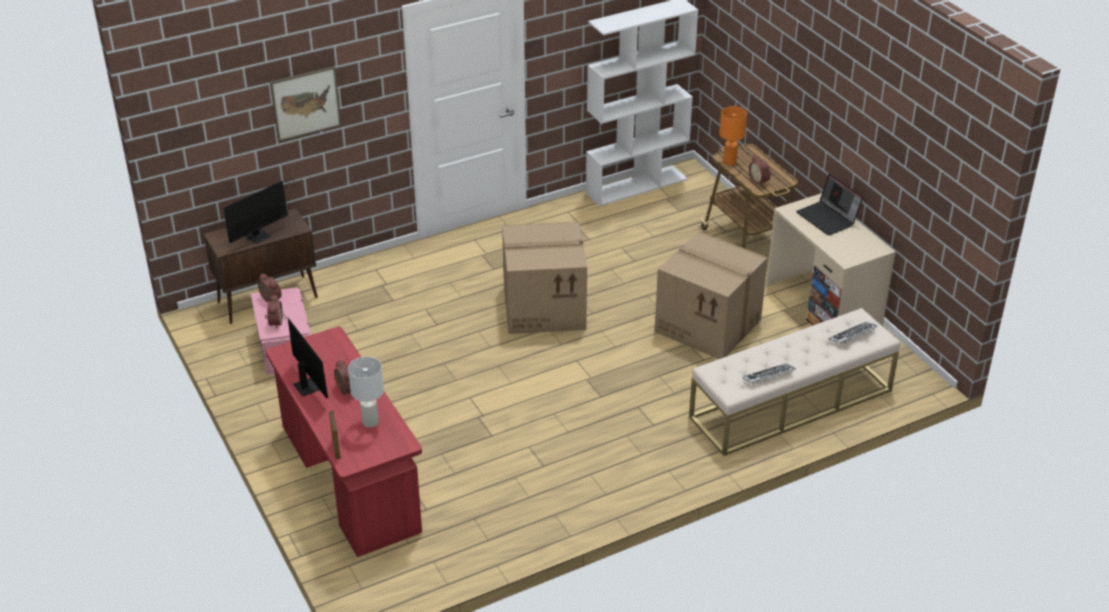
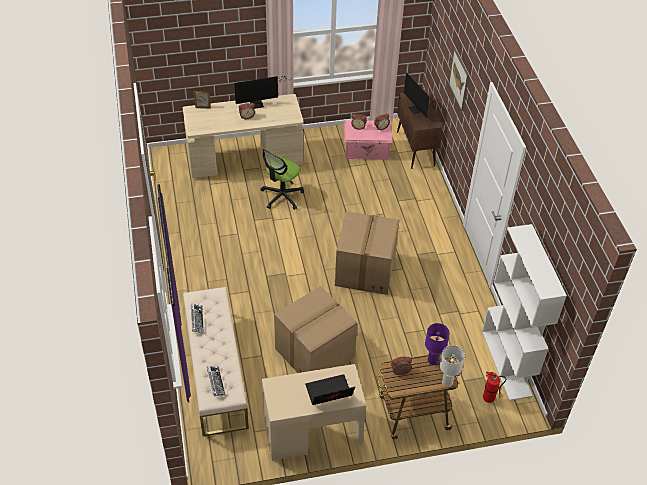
camera: 105 degrees right, 10 degrees up
(349, 480) = (245, 160): red desk -> beige desk
(371, 422) = (217, 121): white table lamp -> white table lamp (447, 382)
(425, 417) = (282, 196): none -> office chair
(693, 191) = (490, 399): none -> fire extinguisher
(730, 162) = (433, 361): orange table lamp -> purple table lamp

